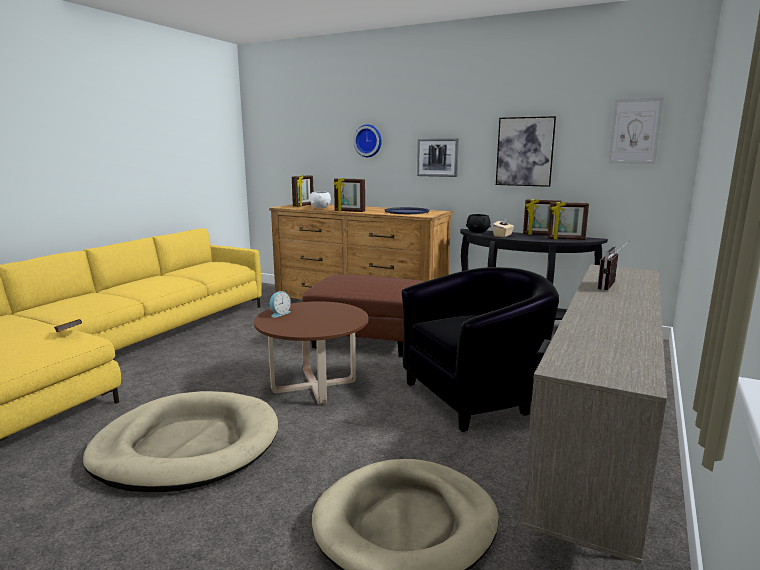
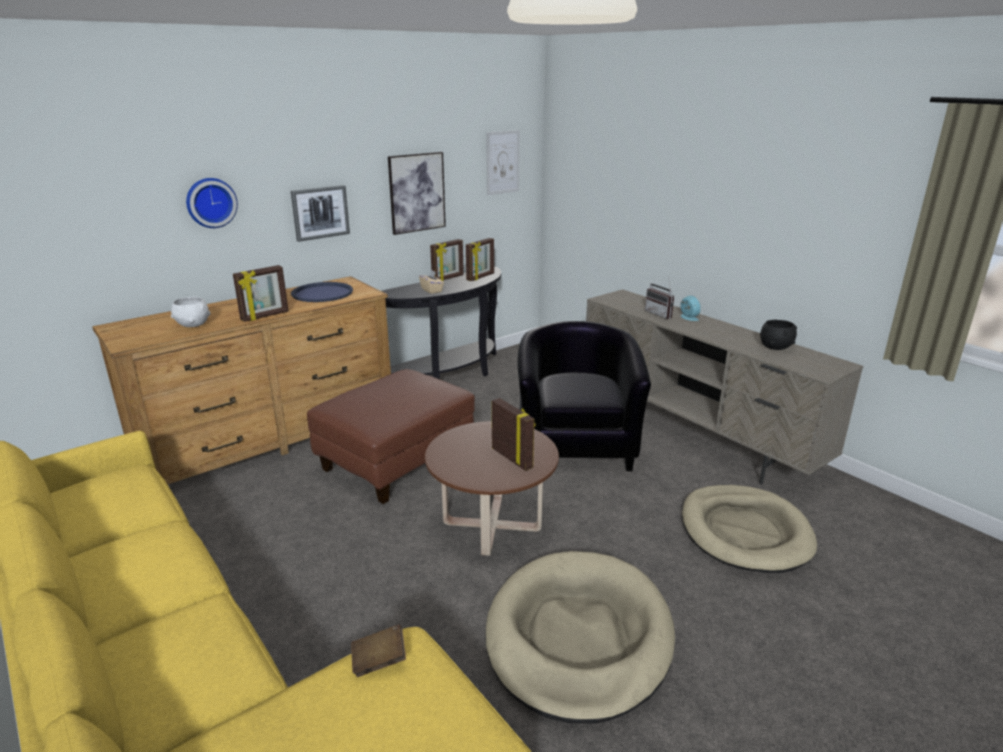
camera: 65 degrees left, 10 degrees up
(279, 313) = (462, 469): alarm clock -> alarm clock (687, 317)
(304, 205) = (140, 329): picture frame -> picture frame (512, 458)
(477, 232) = (398, 293): black bowl -> black bowl (776, 347)

